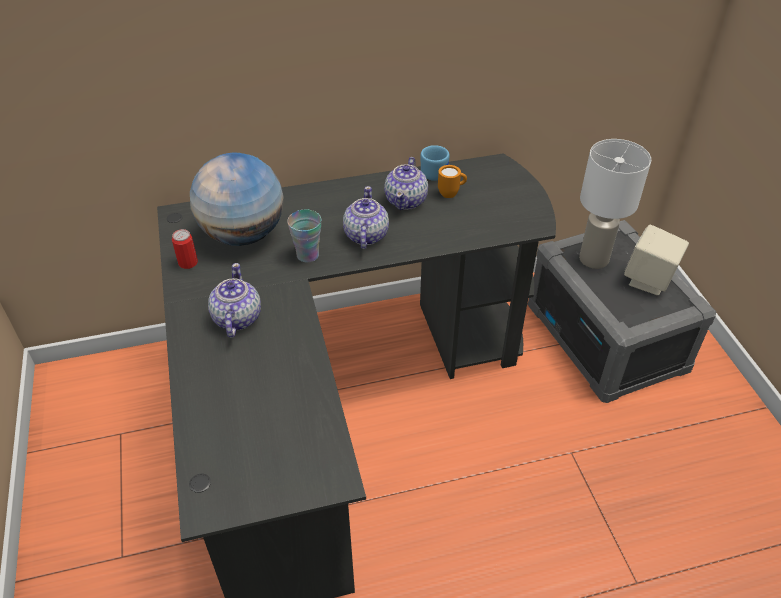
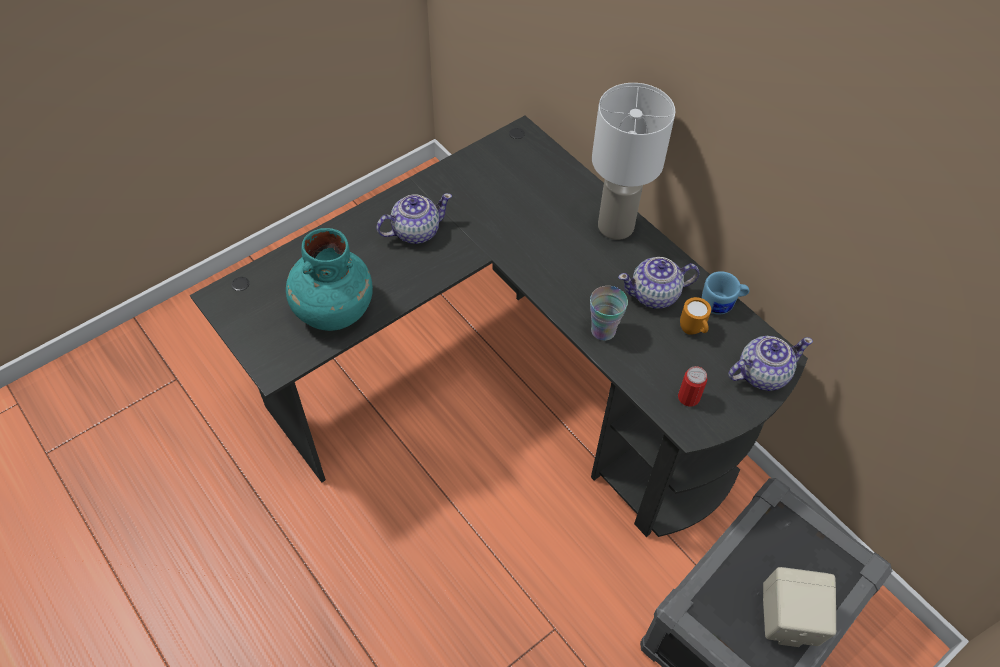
camera: 65 degrees right, 10 degrees up
(188, 263) = (465, 169): can -> can (688, 397)
(244, 234) = (523, 190): globe -> none
(290, 408) = (333, 310): none -> turquoise vase
(308, 255) = (522, 247): cup -> cup (603, 330)
(365, 236) = (577, 281): teapot -> teapot (761, 374)
(593, 259) = (787, 545): white table lamp -> white table lamp (616, 226)

